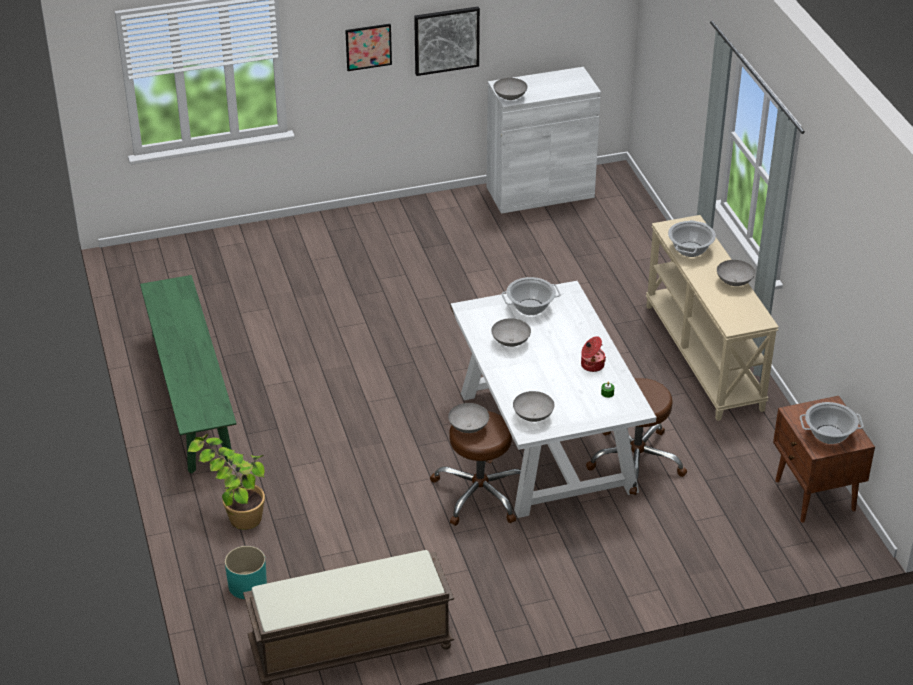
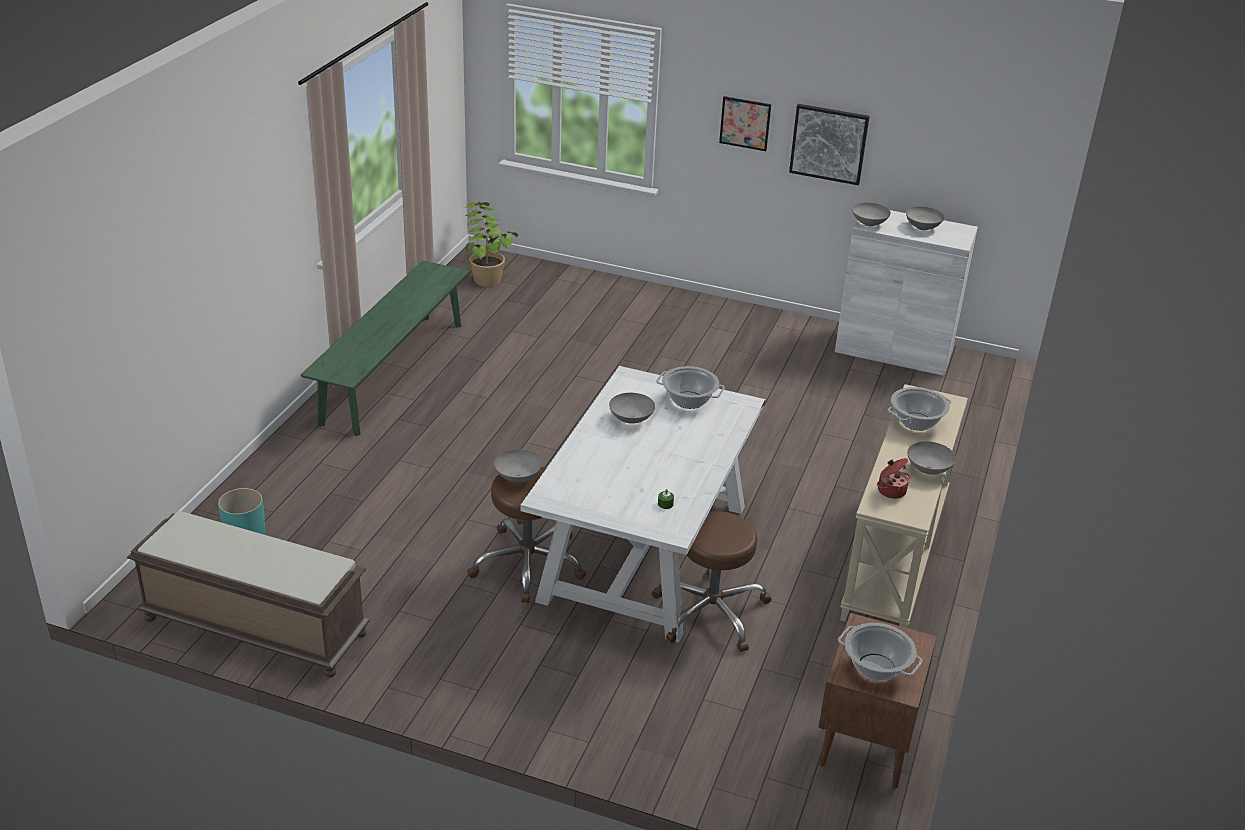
camera: 35 degrees right, 5 degrees down
(235, 509) = (313, 469): potted plant -> potted plant (486, 273)
(532, 416) = (566, 488): grey bowl -> grey bowl (922, 228)
(591, 365) = (683, 473): cooking pot -> cooking pot (891, 490)

